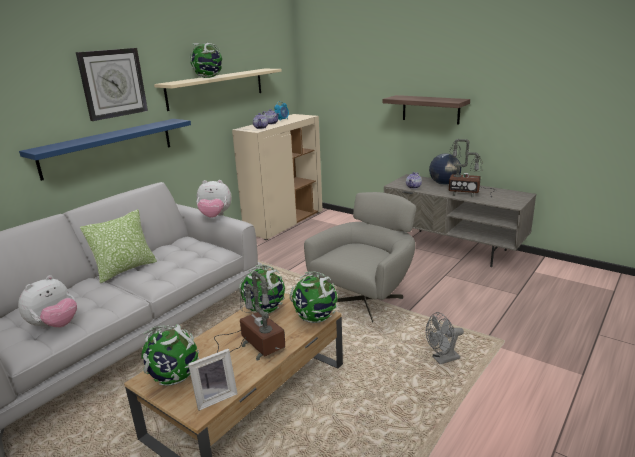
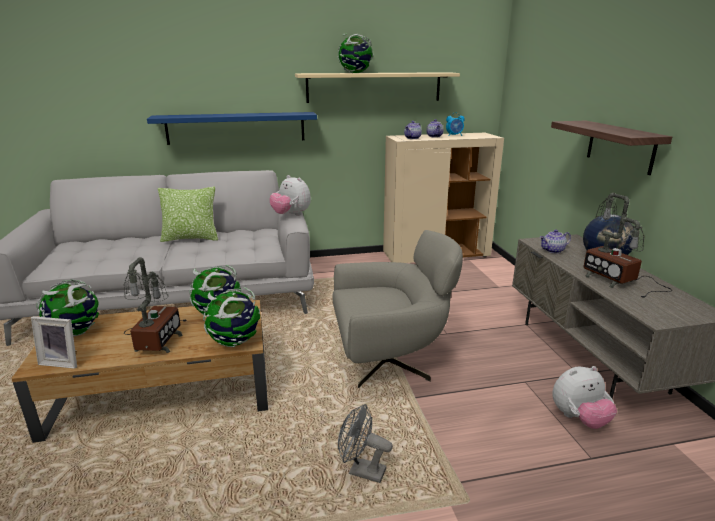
camera: 40 degrees right, 0 degrees up
(55, 325) = (87, 259): plush toy -> plush toy (579, 419)
(113, 83) = (249, 67): wall clock -> none

